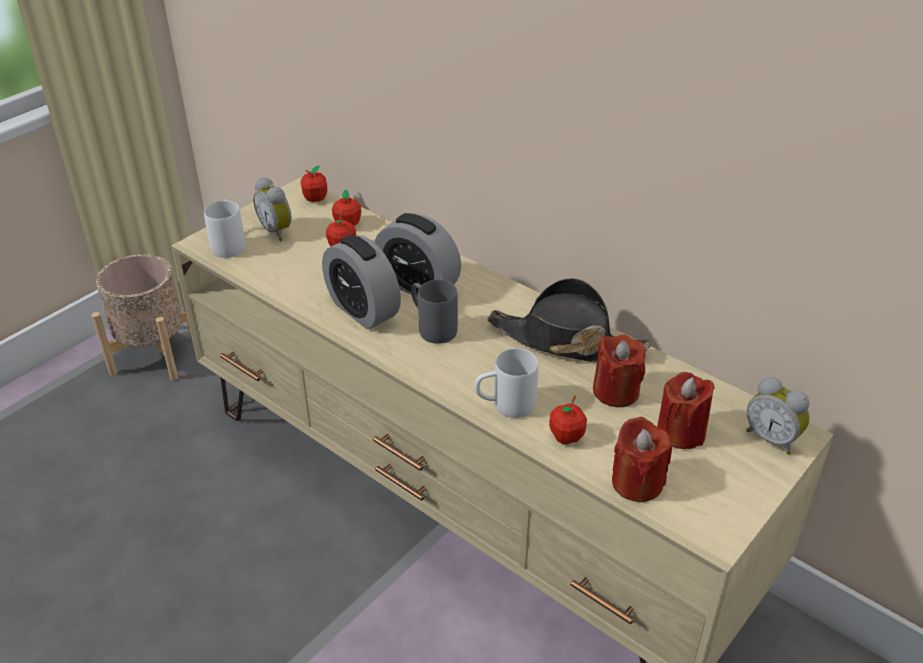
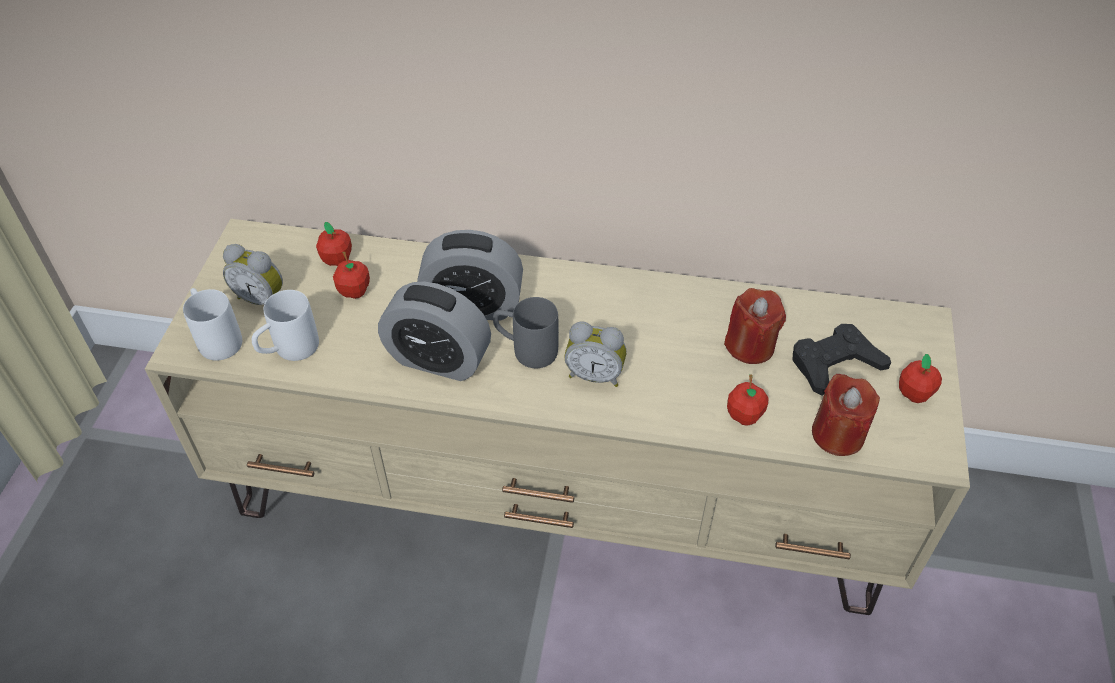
camera: 30 degrees left, 10 degrees up
(154, 355) = (101, 483): beige planter -> none
(315, 198) = (273, 240): apple -> apple (914, 394)
(504, 406) = (664, 408): white mug -> white mug (288, 351)
(565, 341) = (665, 309): black hat -> none
(680, 432) = (835, 364): red candle -> black game controller
(772, 438) = (909, 335): alarm clock -> alarm clock (595, 375)

